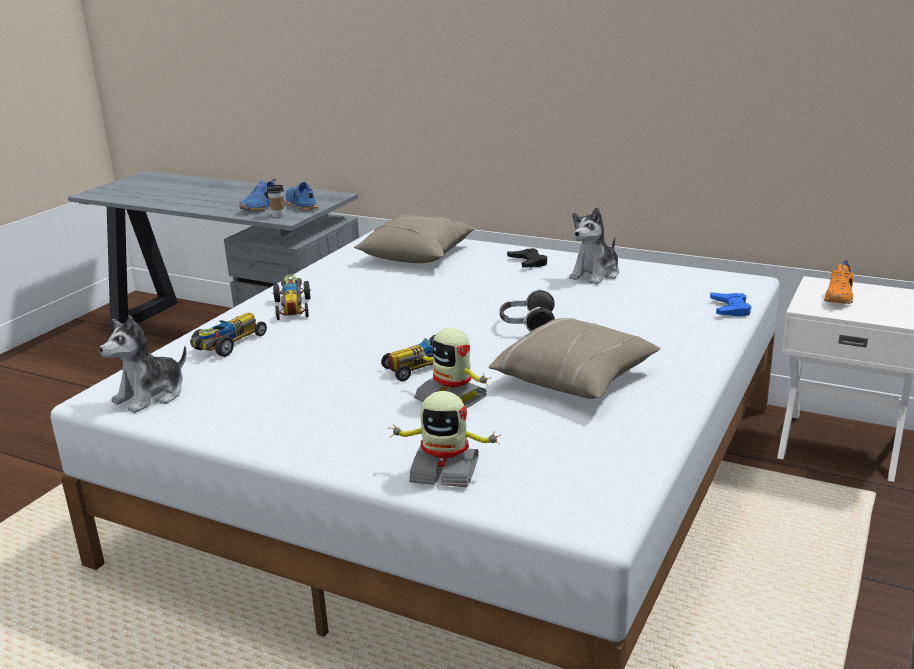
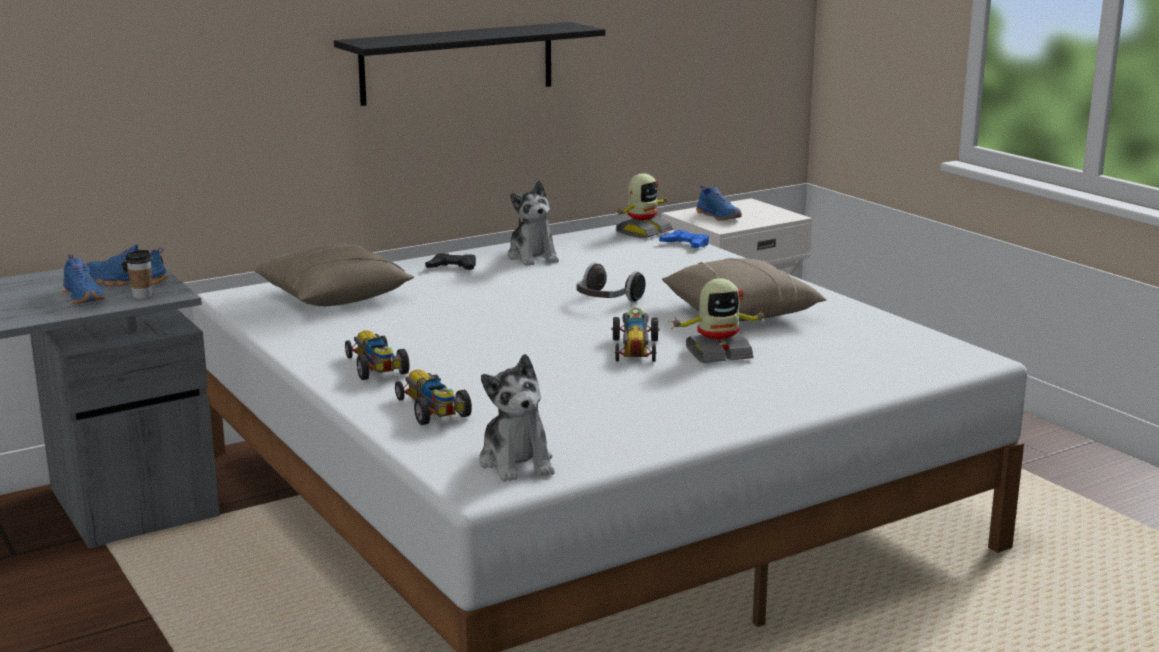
camera: 60 degrees left, 5 degrees down
(292, 306) = (377, 368): toy car -> toy car turned 135 degrees counterclockwise
(445, 470) = (846, 381): toy robot -> toy robot (643, 232)
(593, 90) = (458, 63): none -> black shelf
(840, 297) = (719, 216): orange shoe -> blue shoe

